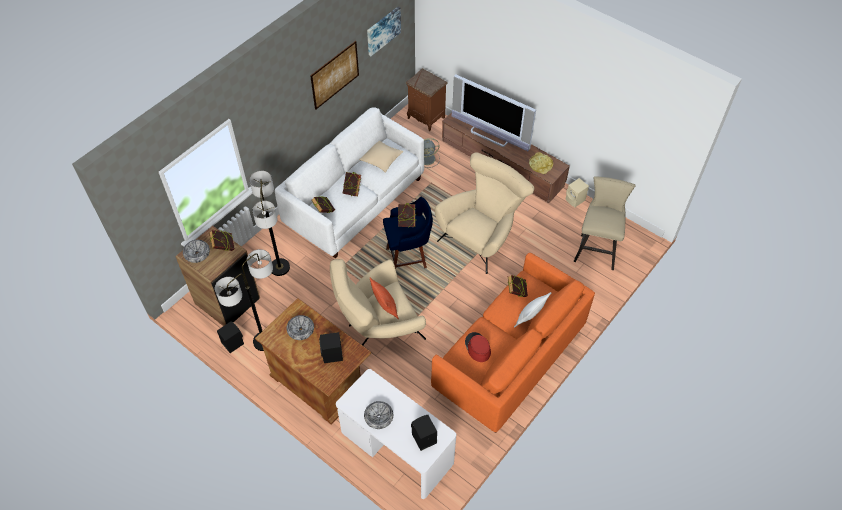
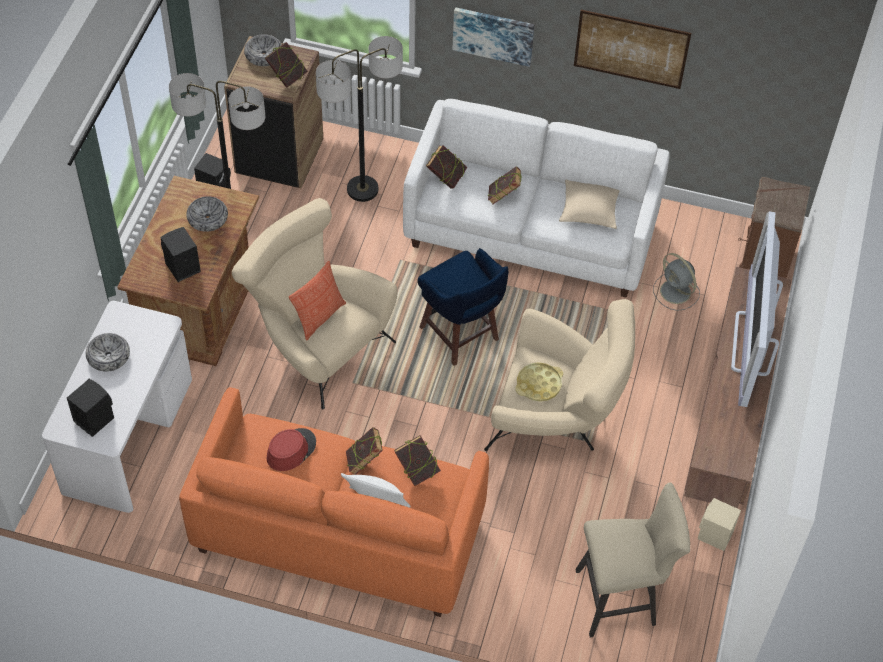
camera: 65 degrees right, 0 degrees up
(383, 30) = (758, 65): picture -> picture (493, 35)
(406, 222) = (471, 279): book -> book (364, 461)
(540, 165) = (724, 437): yellow tray -> yellow tray (539, 384)

